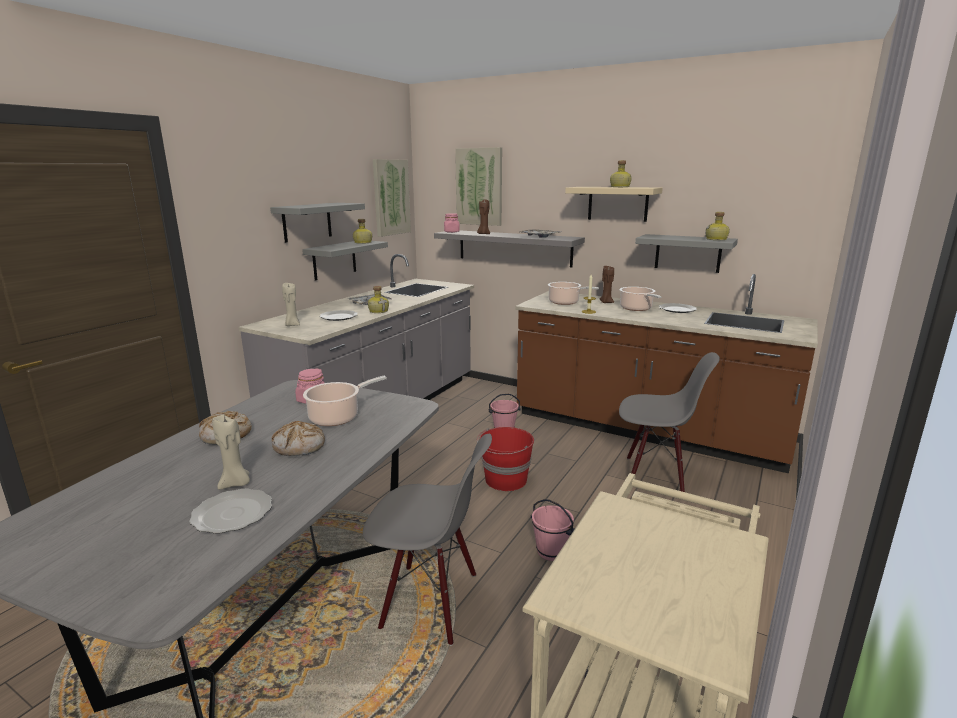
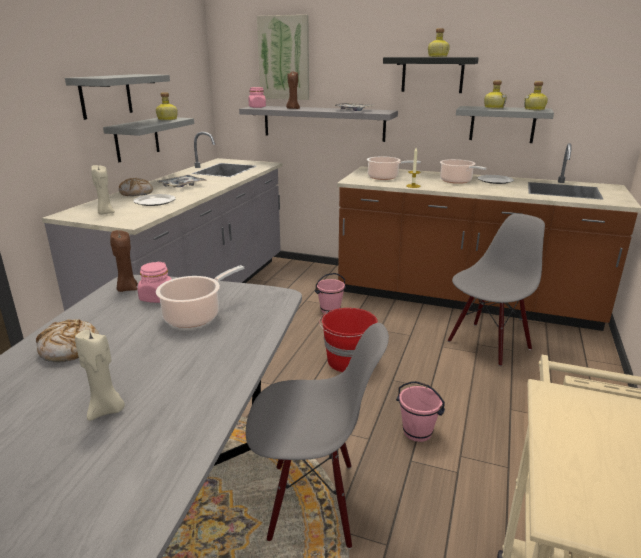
camera: 10 degrees left, 5 degrees up
(233, 513) = (119, 450): plate -> none
(299, 446) = (166, 355): bread -> bread (136, 193)
(379, 311) = (196, 193): bottle -> bottle (493, 107)
(391, 197) = (189, 70): picture -> none
(606, 302) = (423, 176): brown candle -> brown candle (127, 289)
(618, 204) = (432, 75): beige shelf -> black shelf
(655, 476) = (488, 344): grey chair -> grey chair turned 45 degrees counterclockwise

